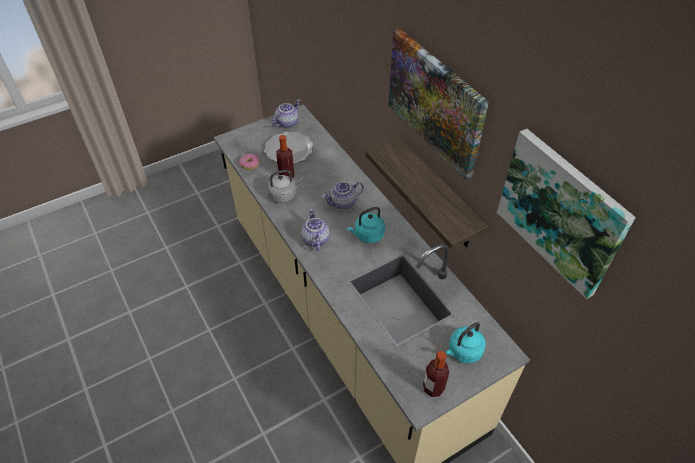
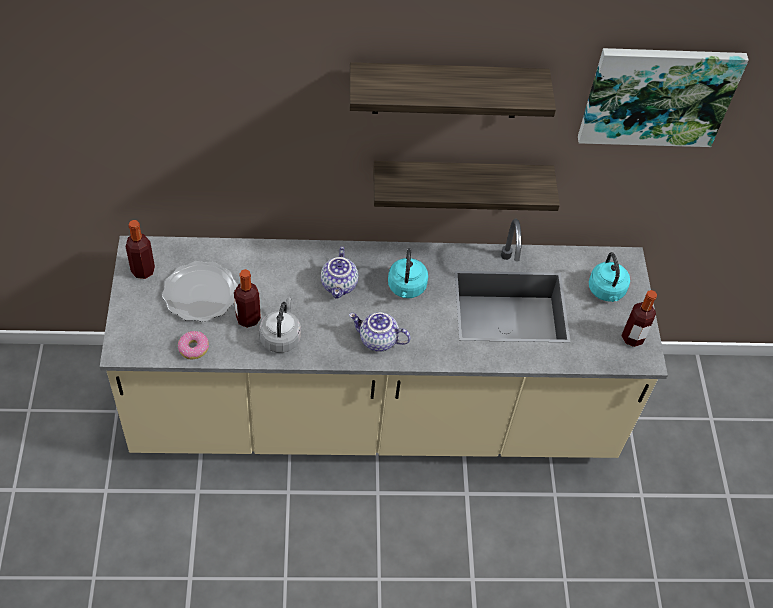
camera: 65 degrees left, 5 degrees up
(287, 122) = (143, 270): teapot -> bottle
(436, 102) = (446, 90): picture -> shelf

